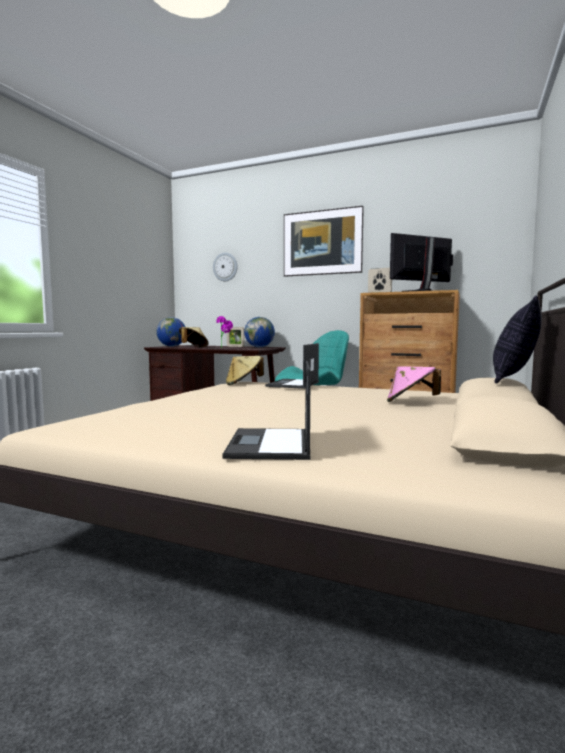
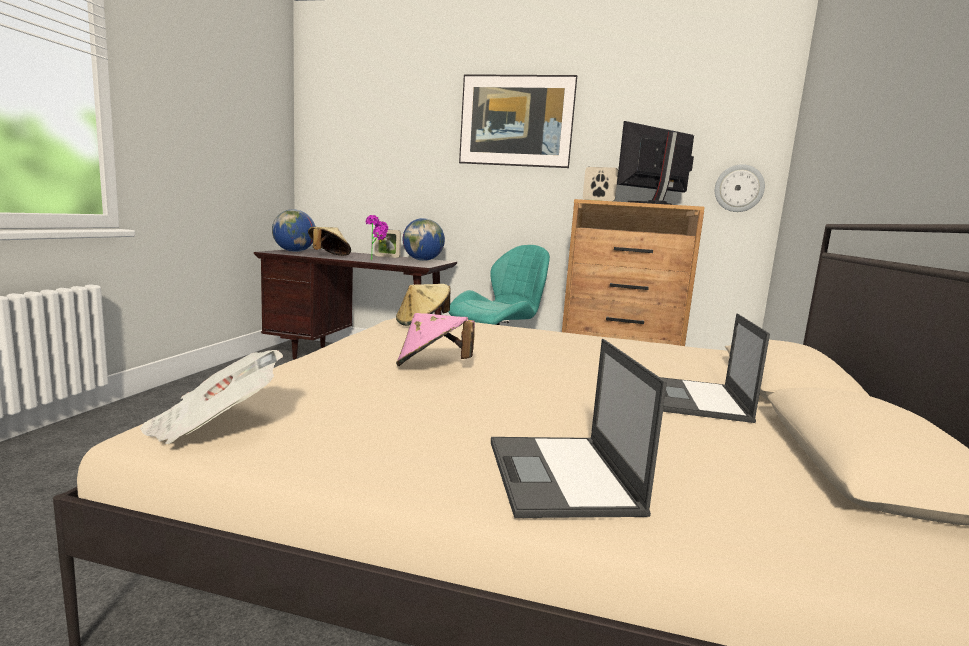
camera: 10 degrees left, 5 degrees up
(75, 426) = (213, 426): none -> newspaper
(225, 267) = (374, 141): wall clock -> wall clock (739, 188)
(293, 384) = (494, 328): laptop -> laptop (698, 400)
(411, 402) = (674, 370): pink hat -> pink hat (432, 367)
(514, 380) = (817, 351): pillow -> none

